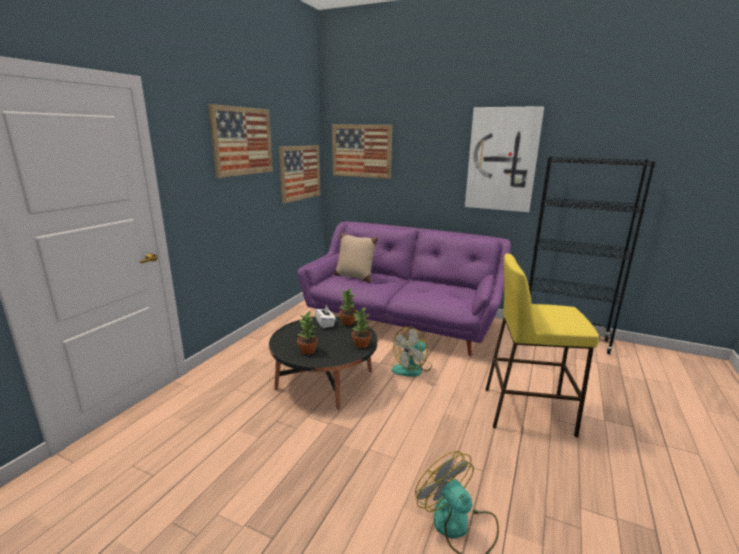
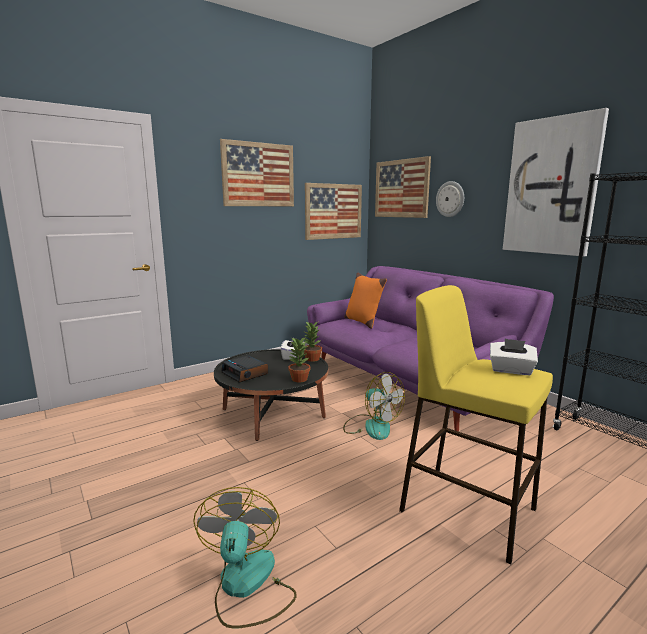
camera: 30 degrees right, 5 degrees down
(308, 350) = (245, 373): potted plant -> alarm clock
(354, 277) = (363, 322): beige pillow -> orange pillow
(412, 368) = (371, 426): fan -> fan turned 120 degrees counterclockwise
(413, 163) = (450, 199): none -> wall clock
(562, 311) = (511, 370): none -> white tissue box

